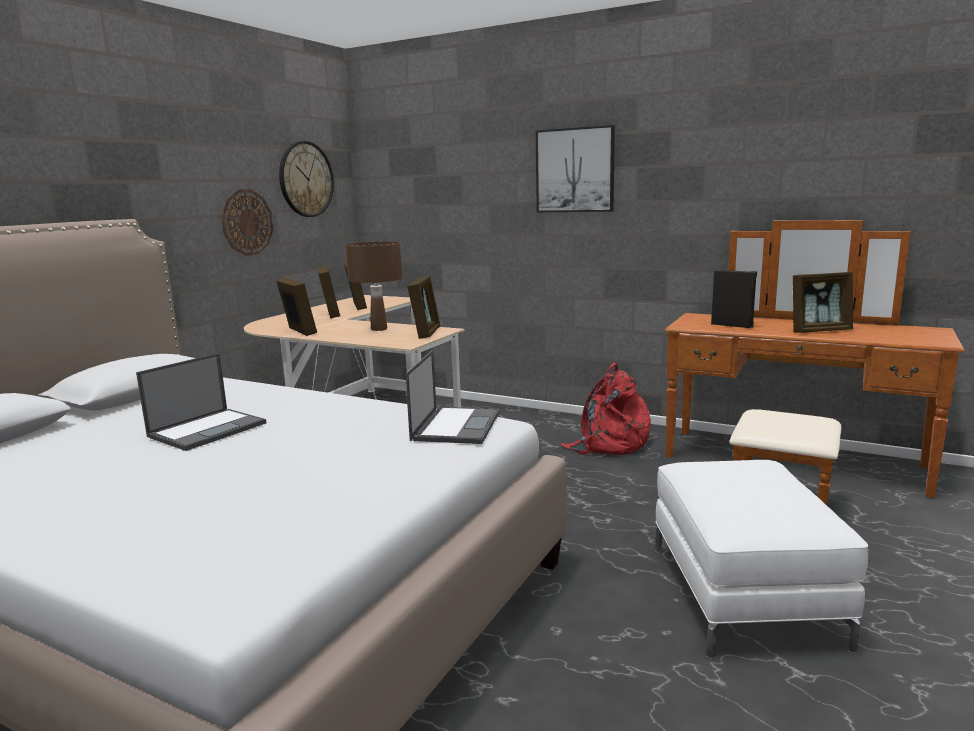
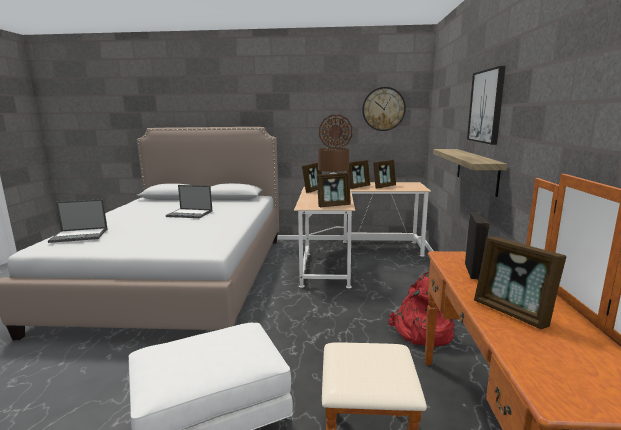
camera: 65 degrees right, 0 degrees up
(456, 425) = (205, 244): laptop -> laptop (80, 235)
(563, 247) = (476, 170): none -> shelf

